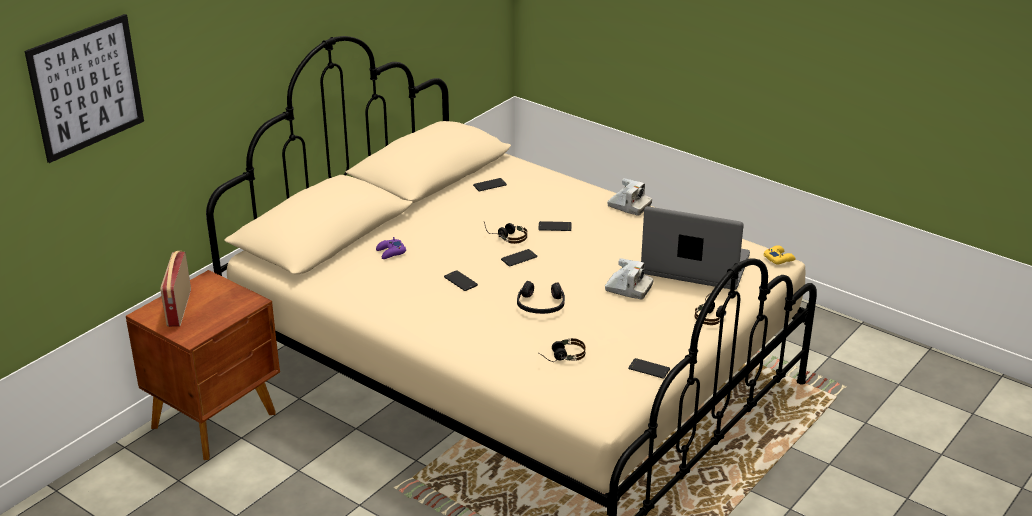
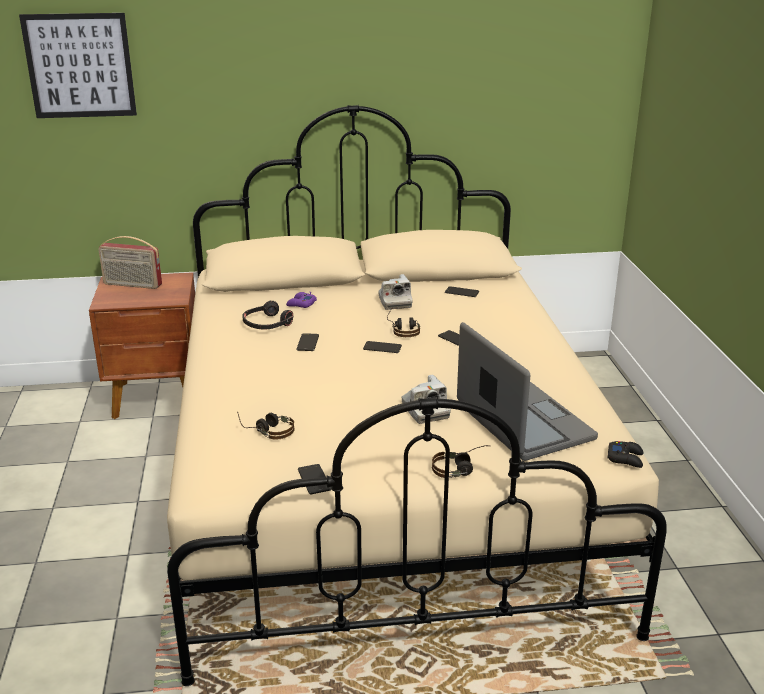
camera: 45 degrees right, 5 degrees down
(178, 308) = (132, 285): radio -> radio turned 120 degrees counterclockwise
(541, 305) = (330, 386): black headphones -> black headphones (267, 324)
(629, 206) = (552, 352): camera -> camera (394, 302)
(778, 258) = (625, 458): yellow game controller -> black game controller

